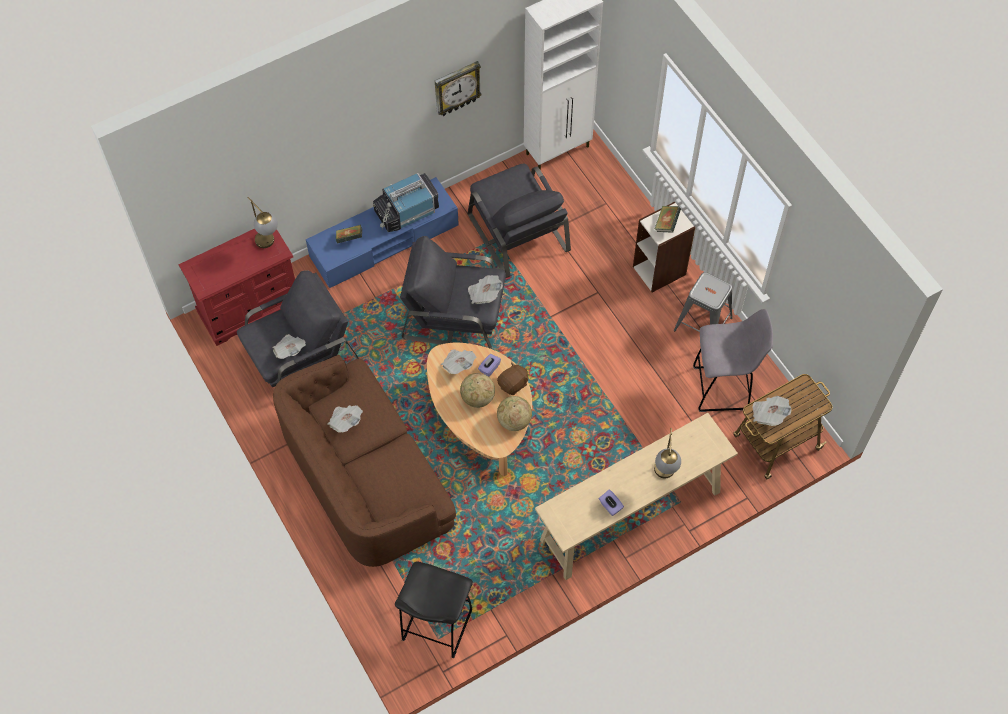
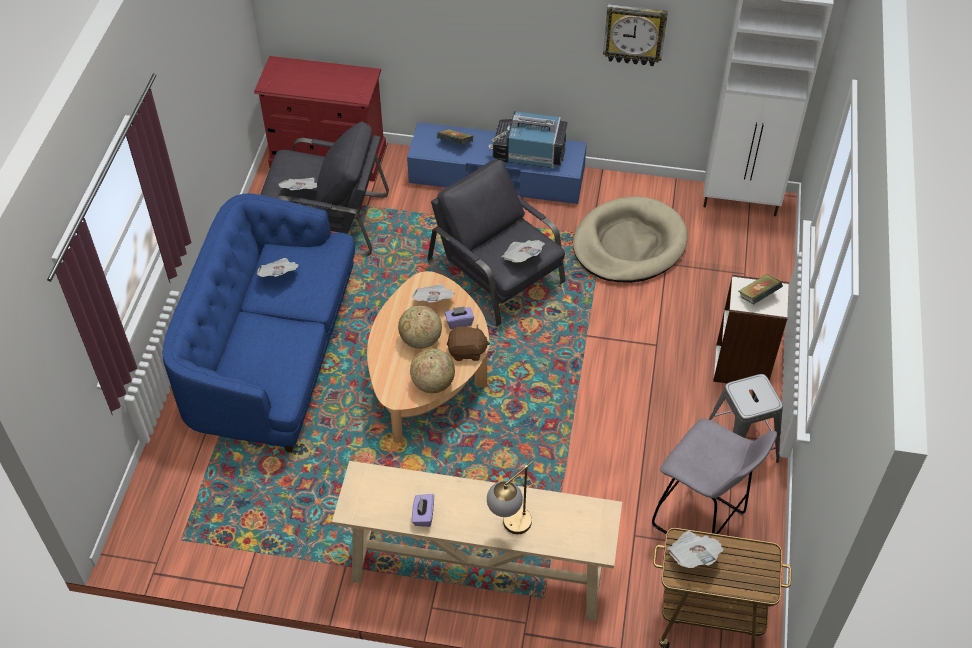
camera: 40 degrees right, 10 degrees down
(269, 244) = (357, 85): table lamp -> none
(366, 478) = (272, 354): brown sofa -> blue sofa
(436, 627) = (190, 528): black stool -> none
(517, 232) = (629, 244): grey armchair -> beige dog bed

